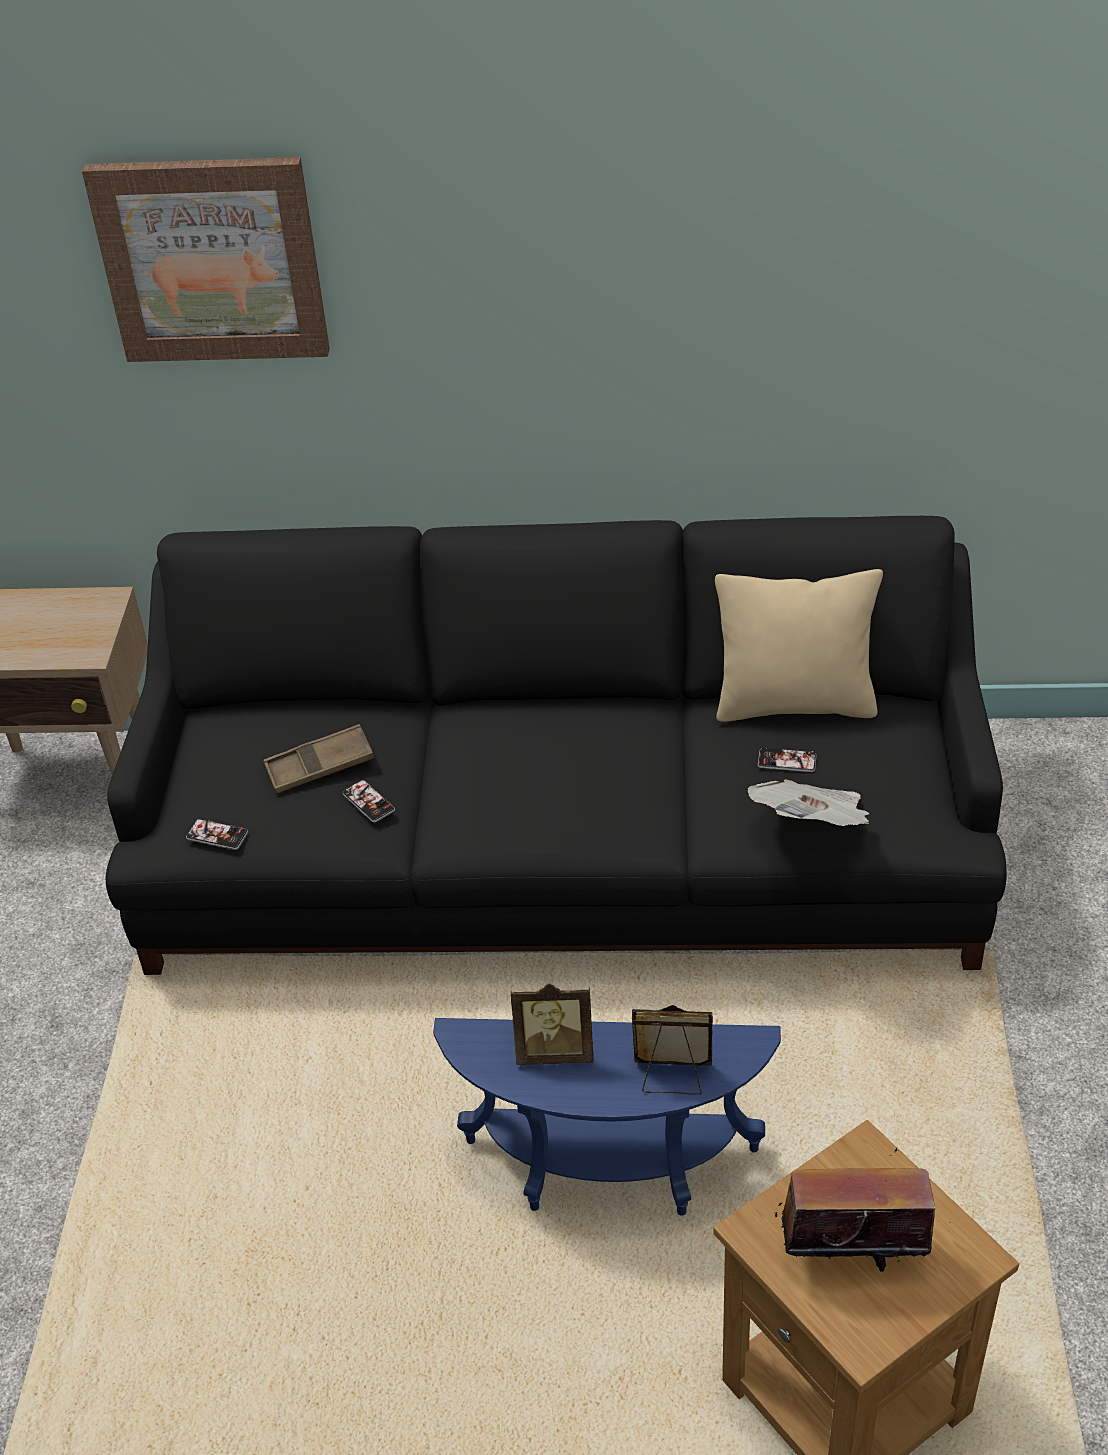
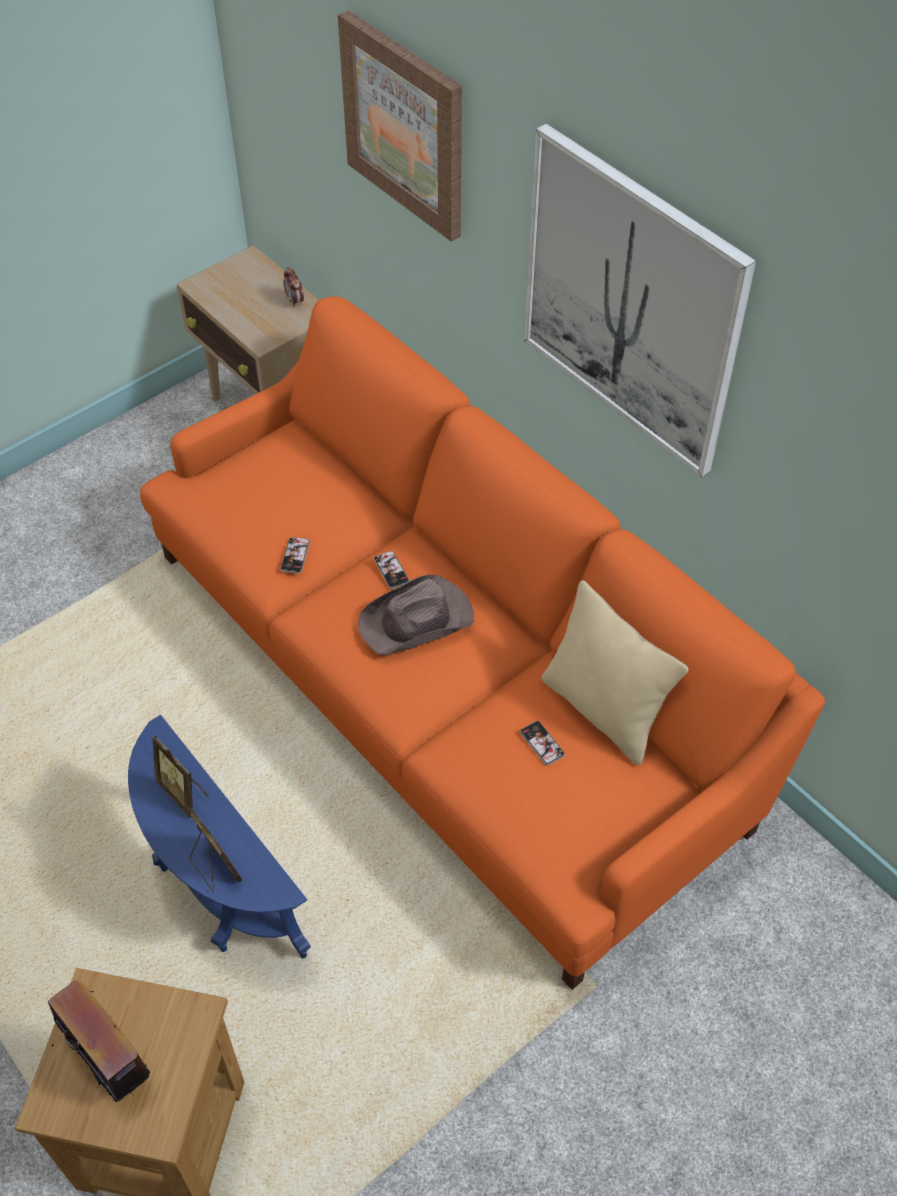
camera: 45 degrees right, 10 degrees up
(71, 603) = (295, 301): none -> alarm clock
(217, 835) = (204, 508): phone -> phone (391, 570)
(320, 766) = (301, 511): brown tray -> none
(557, 761) = (417, 621): none -> brown hat
(562, 849) = (448, 679): black sofa -> orange sofa
(605, 270) = (631, 302): none -> picture
(812, 825) = (495, 798): newspaper -> none

